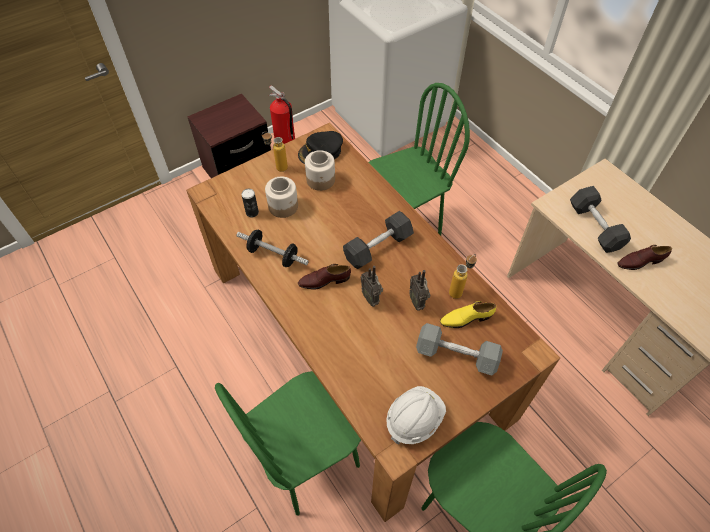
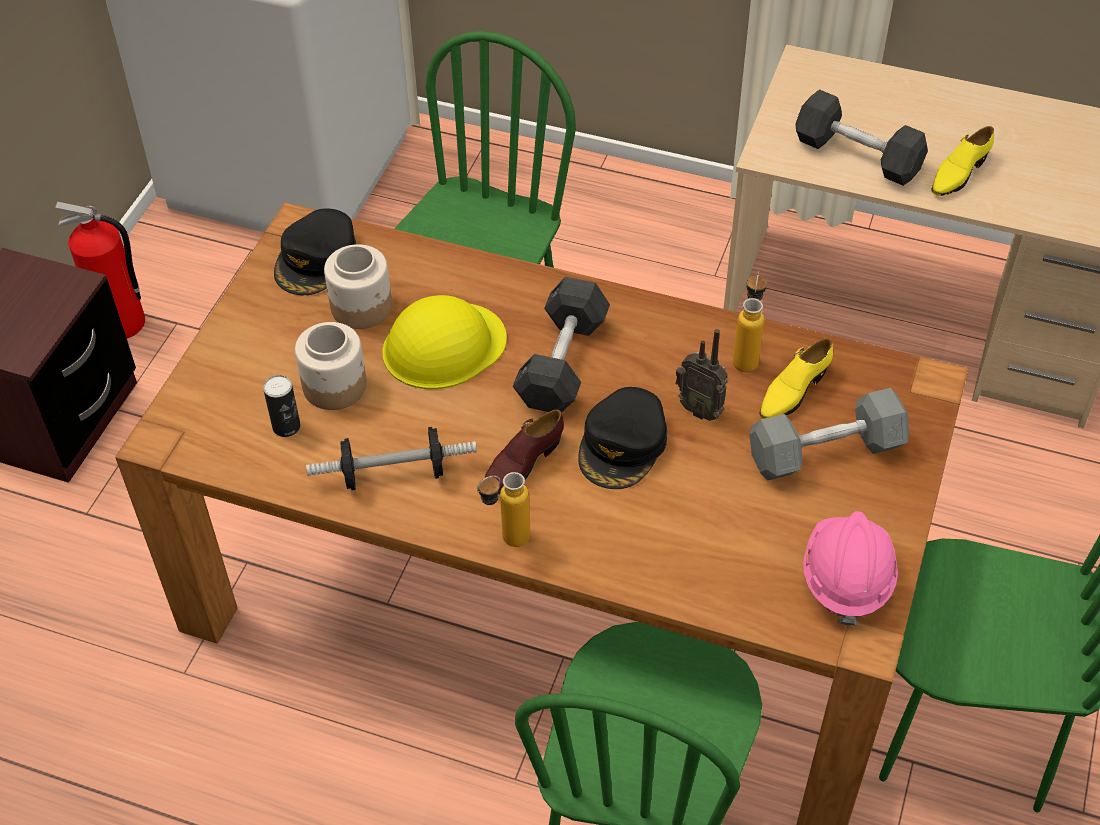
camera: 35 degrees left, 5 degrees down
(277, 167) = (259, 327): bottle -> bottle (505, 541)
(337, 213) = (443, 345): none -> yellow hard hat
(371, 298) = (623, 445): radio -> black cap
(414, 419) = (846, 579): white hard hat -> pink hard hat
(640, 261) = (958, 173): brown shoe -> yellow shoe

